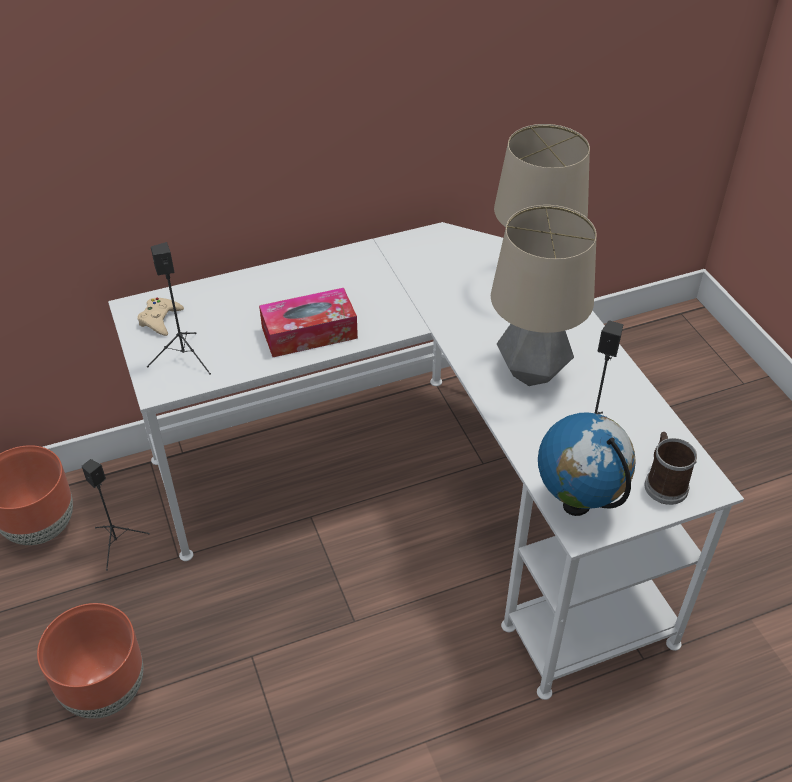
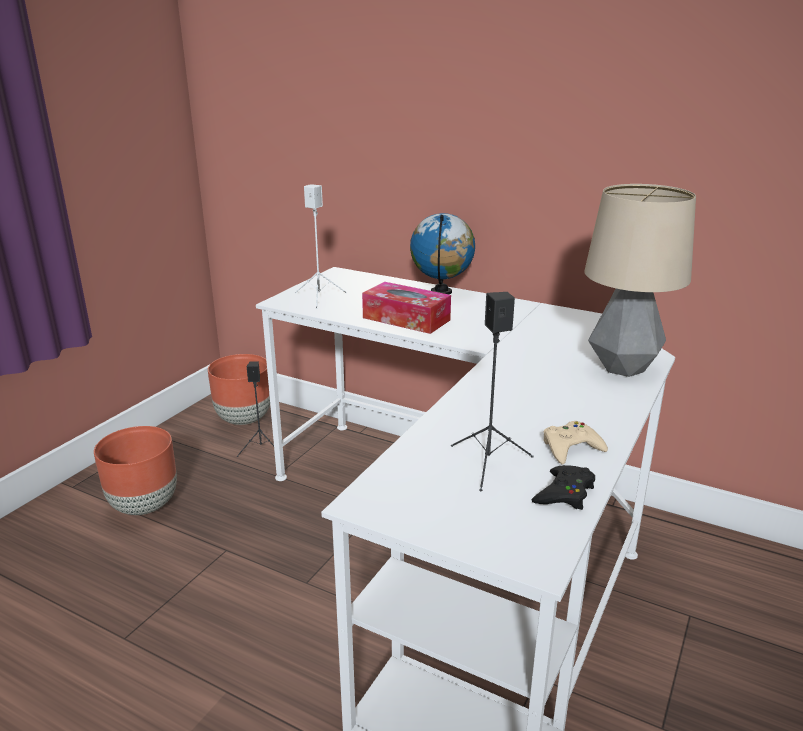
camera: 50 degrees right, 20 degrees down
(160, 319) = (341, 281): beige game controller -> beige game controller (571, 448)
(184, 357) = (319, 297): black speaker -> white speaker
(532, 372) = (520, 406): table lamp -> none
(577, 504) = (393, 488): globe -> globe (441, 292)
(655, 428) = (564, 493): none -> black game controller
(664, 483) = (496, 528): mug -> none

